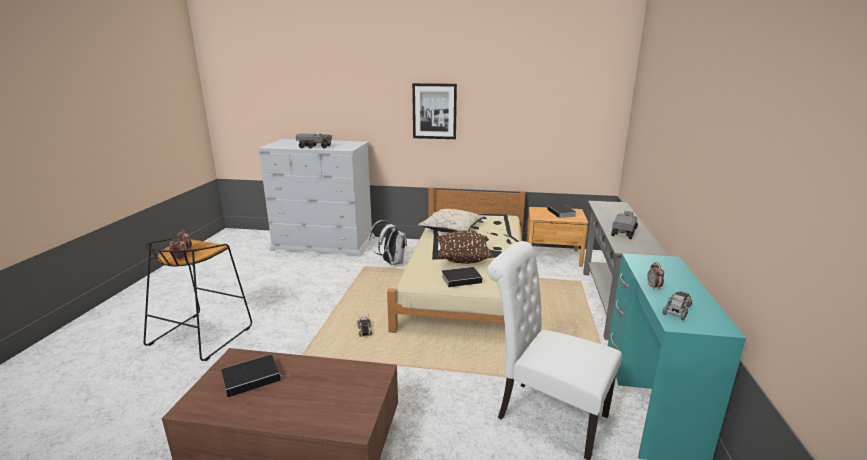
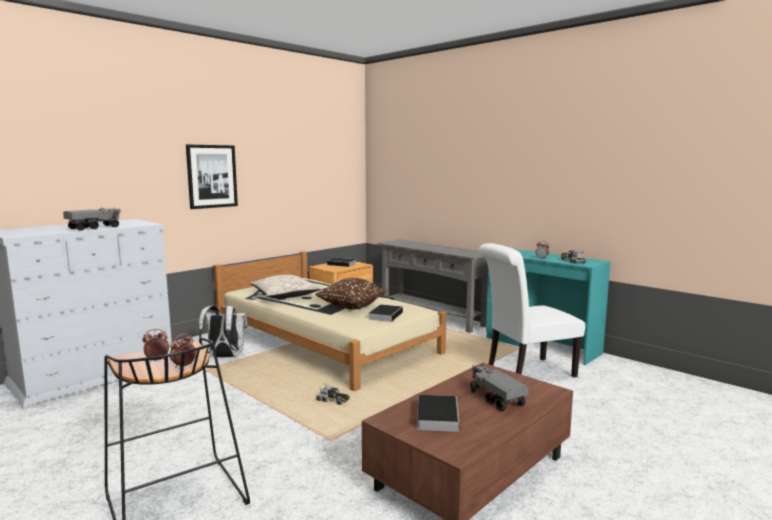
camera: 55 degrees left, 10 degrees down
(623, 232) = (447, 250): toy truck -> toy truck (495, 398)

